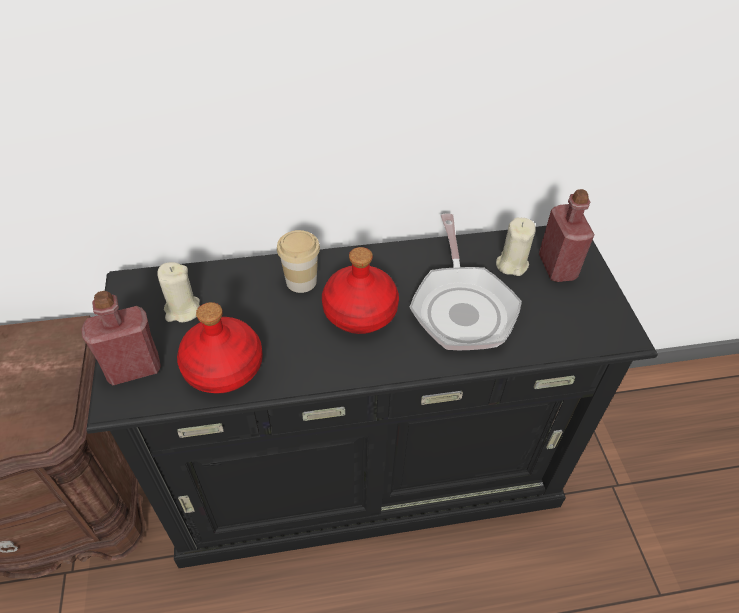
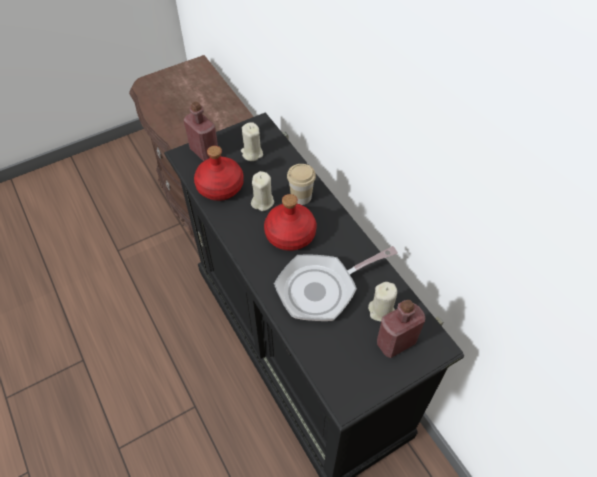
camera: 70 degrees right, 5 degrees up
(285, 324) = (262, 202): none -> beige candle

